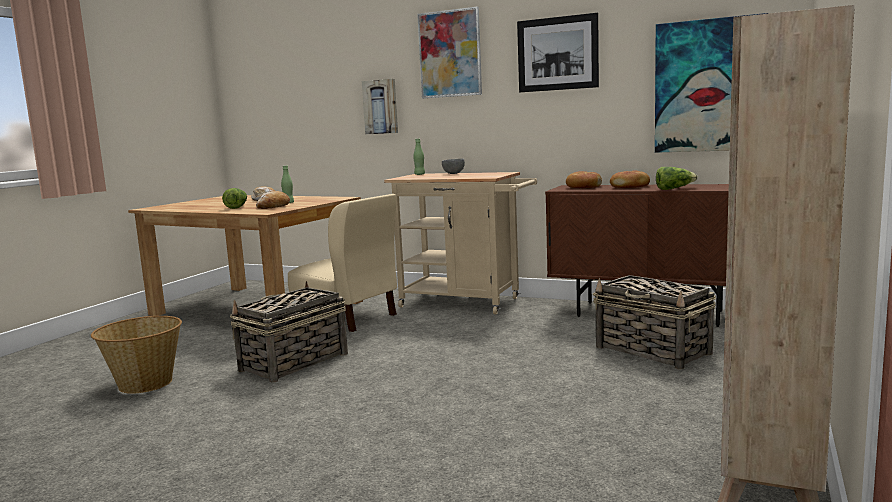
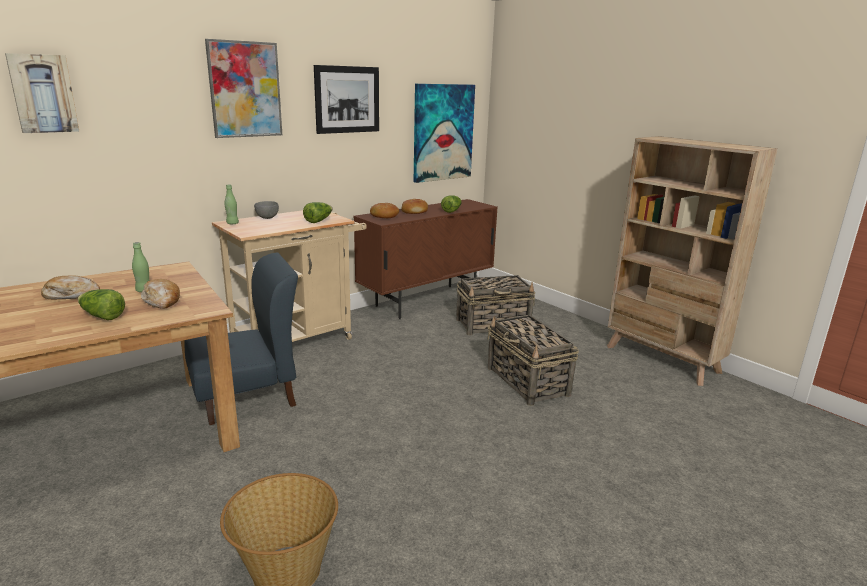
camera: 65 degrees left, 10 degrees up
(293, 362) = (345, 455): basket -> basket (528, 382)
(348, 318) = (247, 397): beige chair -> blue chair
(381, 107) = (157, 147): picture -> picture (43, 94)
(472, 176) = (318, 221): none -> lettuce

